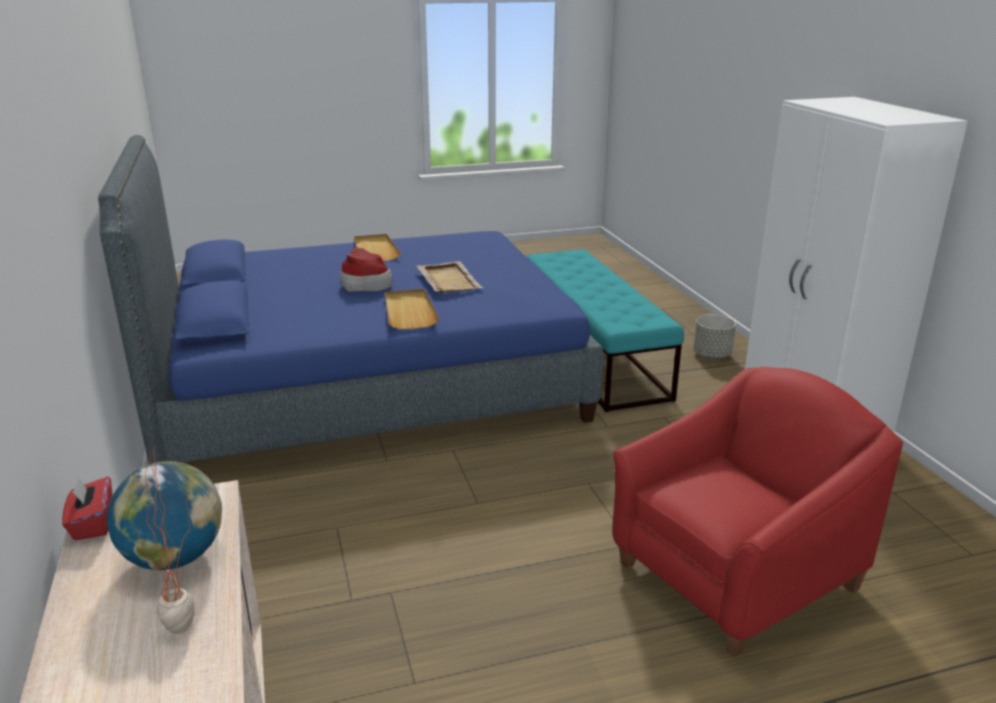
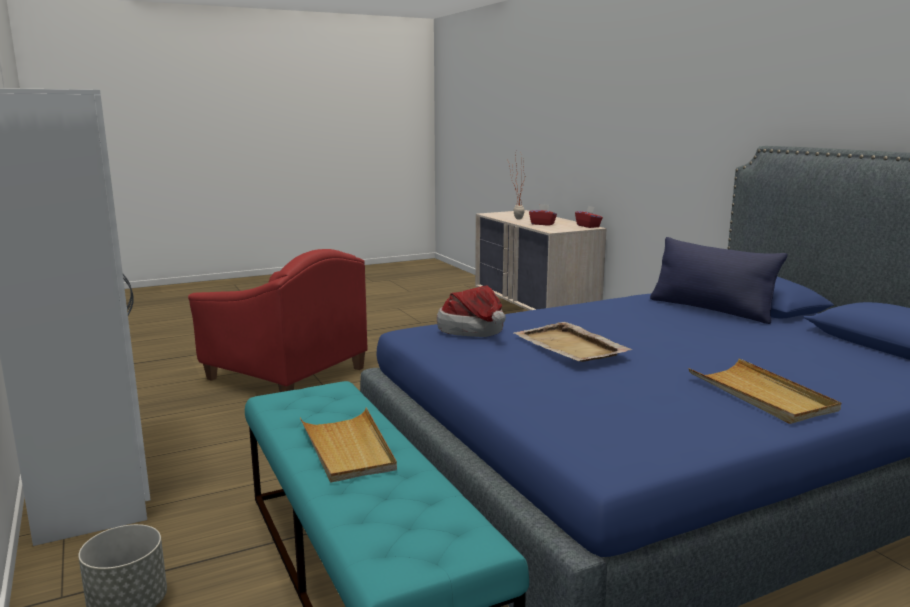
camera: 170 degrees right, 10 degrees down
(175, 557) = (542, 224): globe -> red tissue box
(273, 314) = (710, 309): none -> blue pillow
(365, 284) = (673, 340): hat -> hat (474, 331)
(409, 312) = (575, 316): beige tray -> beige tray (348, 449)
(734, 575) = (284, 375): red armchair -> red armchair turned 105 degrees counterclockwise

